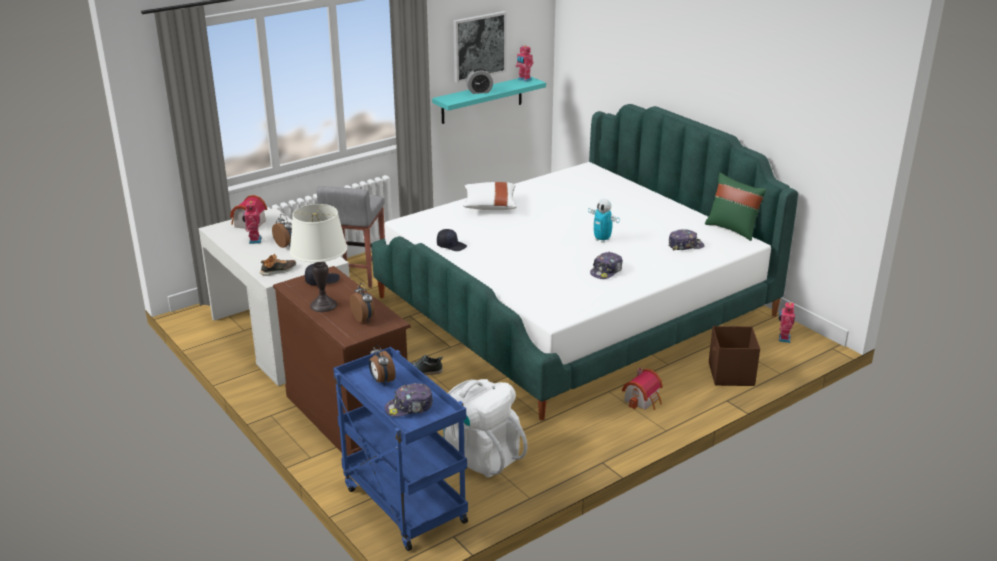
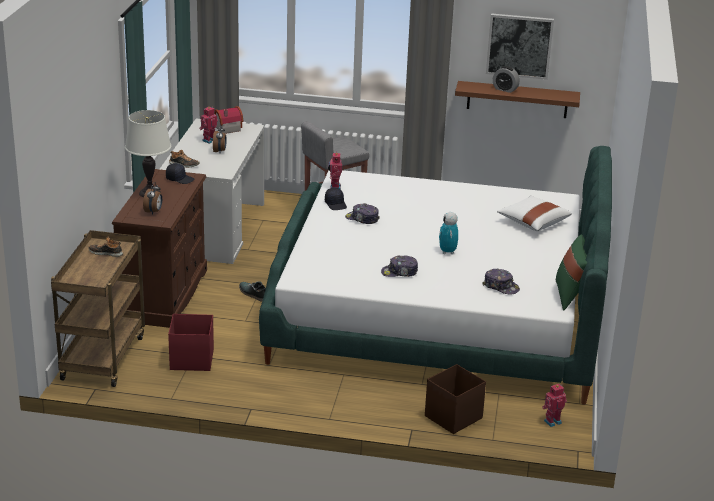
camera: 45 degrees right, 0 degrees up
(381, 381) = (106, 253): alarm clock -> shoe
(402, 504) = (102, 356): blue cart -> brown cart
(409, 407) = (90, 273): cap -> cap (362, 219)
(481, 455) = (191, 360): white backpack -> red storage box
(482, 100) = (517, 99): turquoise shelf -> brown shelf
(490, 206) = (422, 191): white pillow -> white pillow (533, 223)
(524, 80) = (566, 93): toy robot -> toy robot (334, 187)
(643, 400) = (355, 393): toy house -> none

